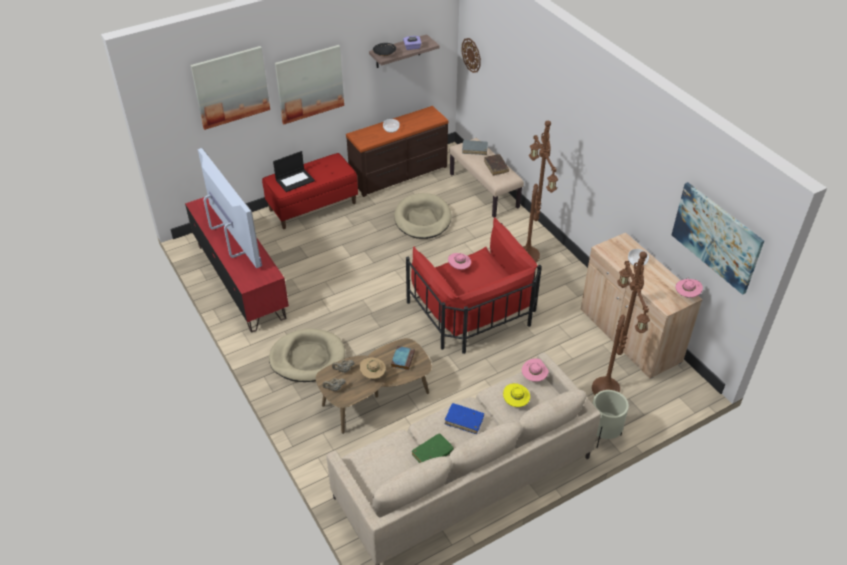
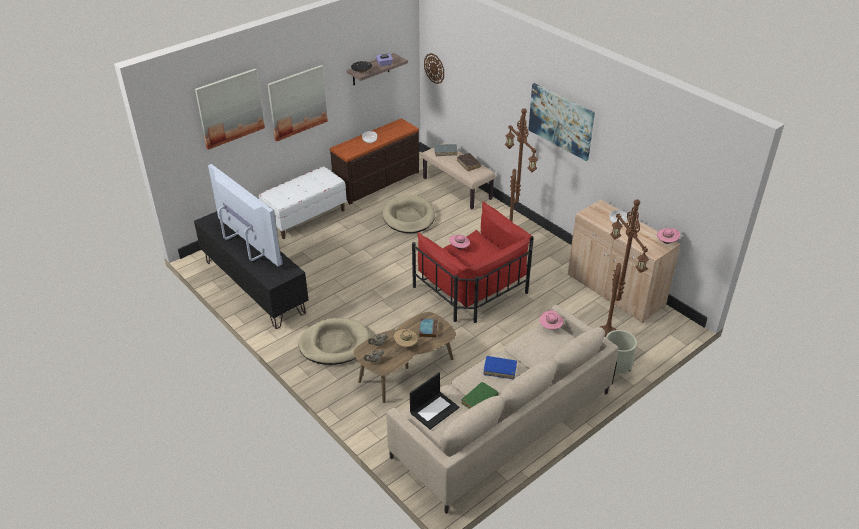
camera: 10 degrees left, 5 degrees down
(240, 280) = (254, 286): red tv stand -> black tv stand
(295, 180) = (290, 192): laptop -> laptop (434, 409)
(312, 206) = (305, 217): red bench -> white bench
(515, 402) = (540, 348): yellow hat -> none
(716, 237) = (688, 185): picture -> picture (561, 121)

